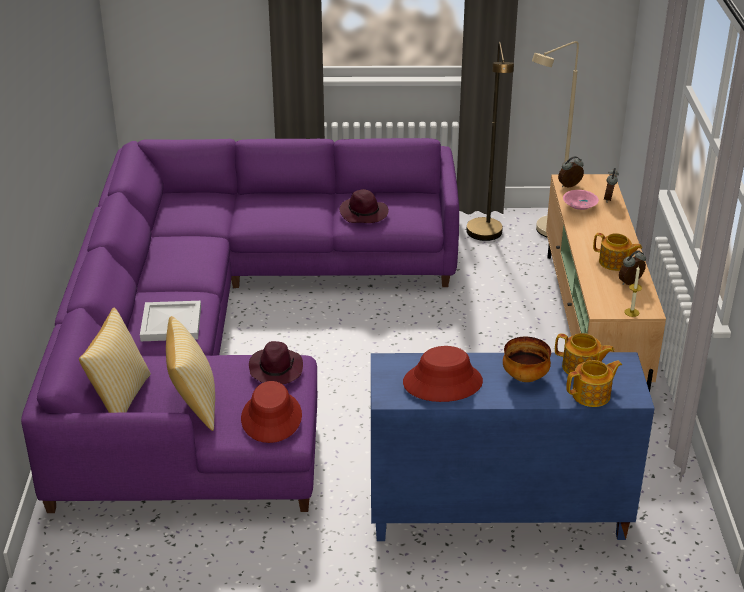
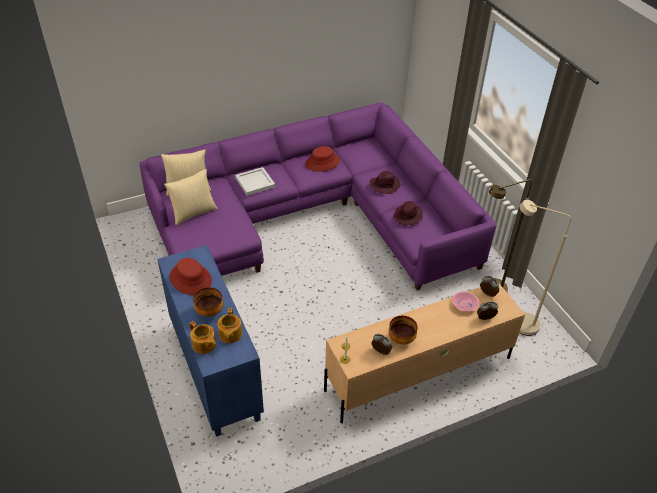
camera: 65 degrees right, 10 degrees up
(272, 417) = (195, 242): red hat -> red hat (322, 162)
(275, 369) = (236, 230): purple hat -> purple hat (385, 185)
(615, 263) = (401, 338): teapot -> bowl

